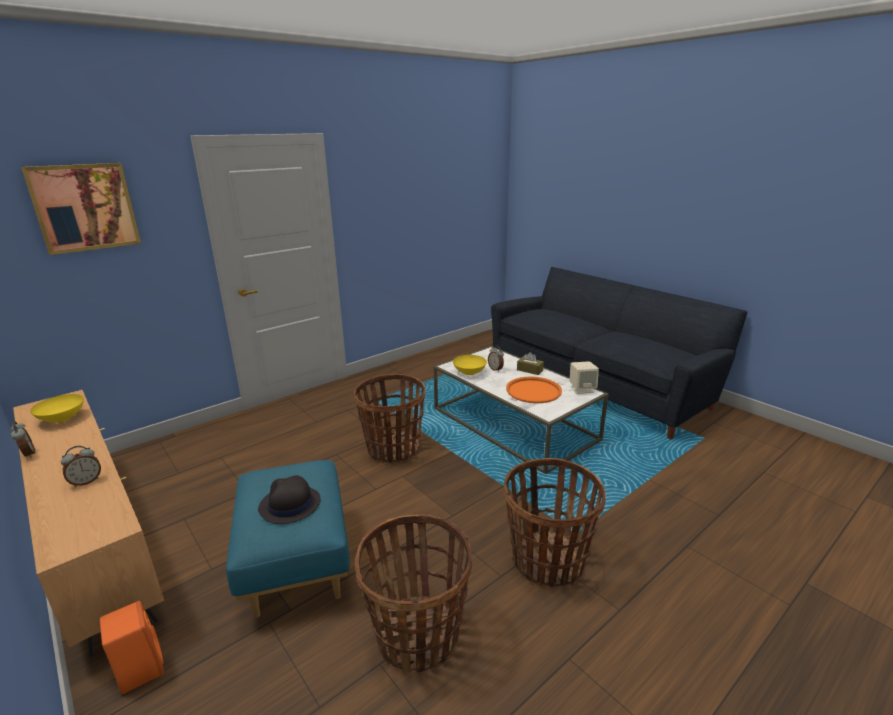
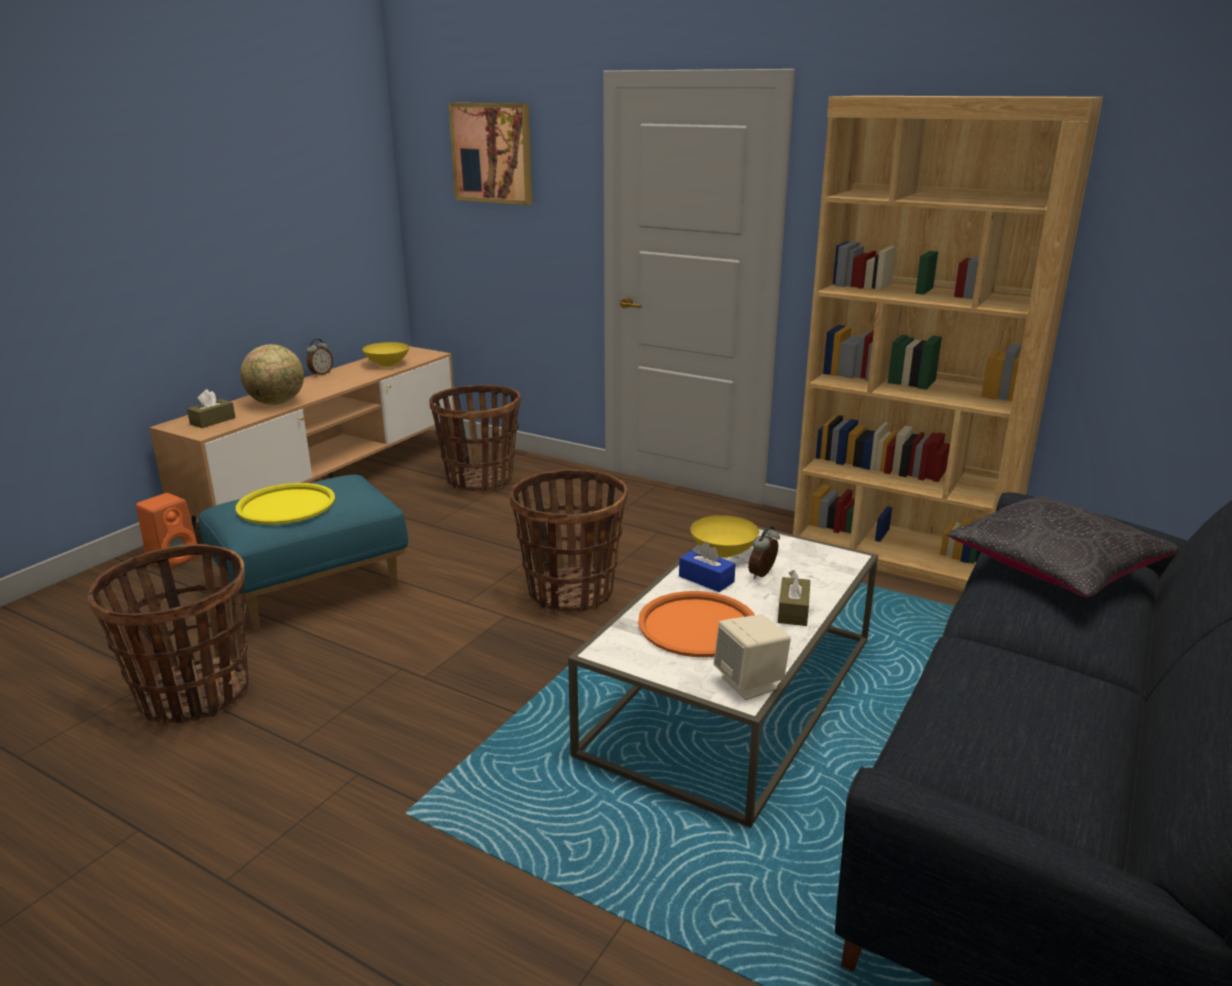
camera: 70 degrees right, 0 degrees up
(86, 481) = (277, 403): alarm clock -> globe
(86, 523) = (212, 421): none -> brown tissue box
(289, 505) = (286, 505): black hat -> yellow tray
(427, 361) = (901, 556): none -> brown bookcase
(493, 381) = (706, 579): none -> blue tissue box
(547, 315) = (1056, 567): none -> black pillow
(547, 561) = (330, 787): basket -> basket (480, 480)

